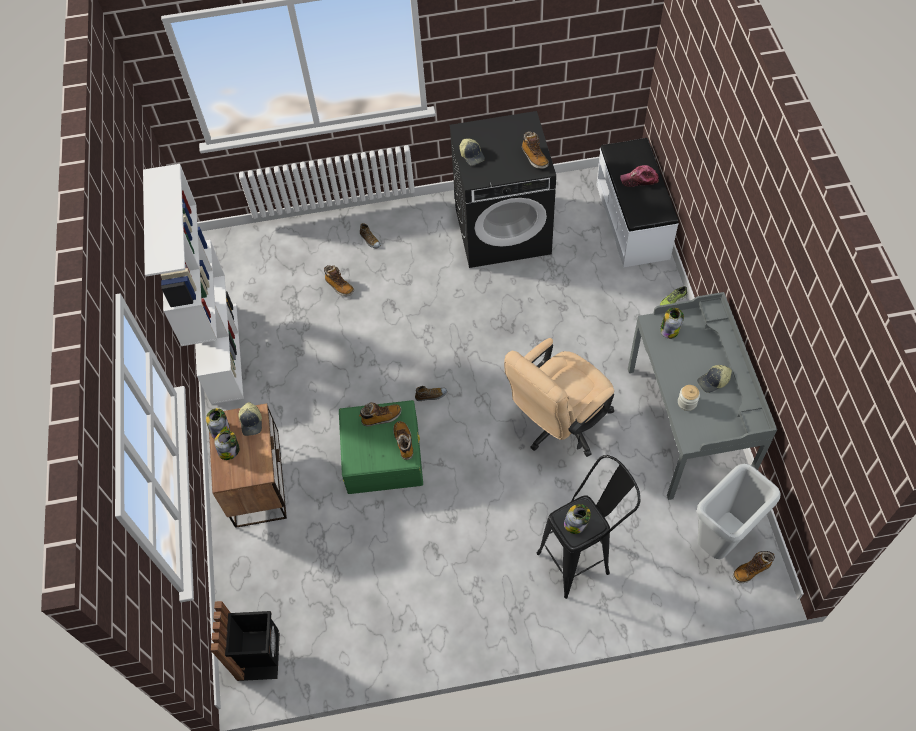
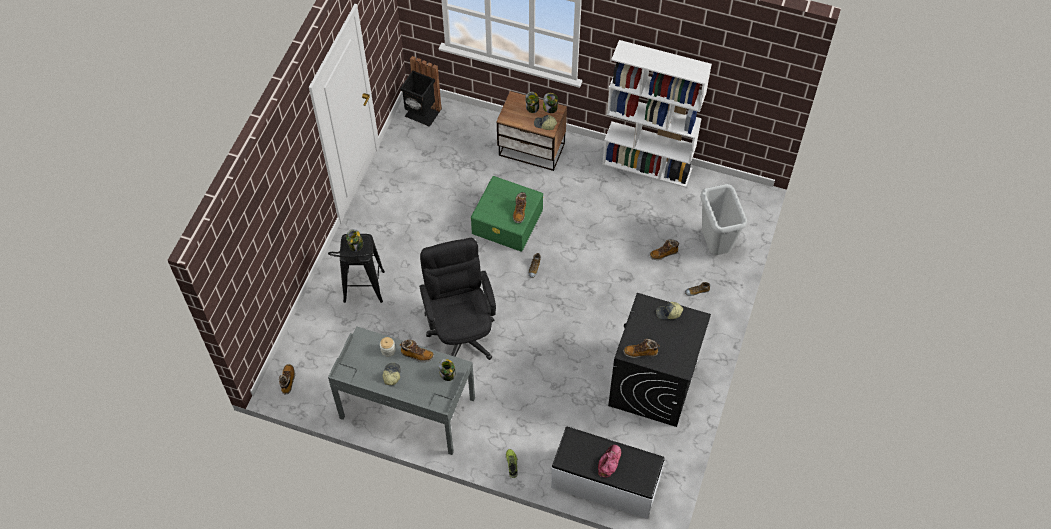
camera: 115 degrees right, 0 degrees up
(404, 442) = (493, 216): boot -> boot (417, 355)
(558, 425) = (461, 330): beige office chair -> black office chair
(719, 540) = (318, 375): grey trash can -> grey trash can (715, 246)

